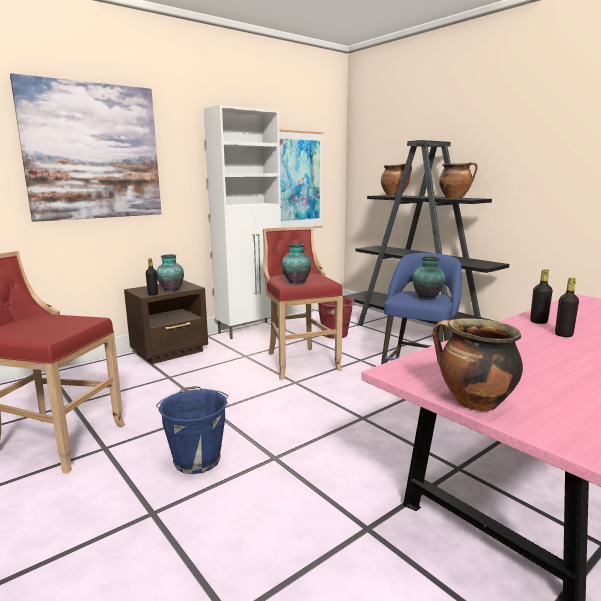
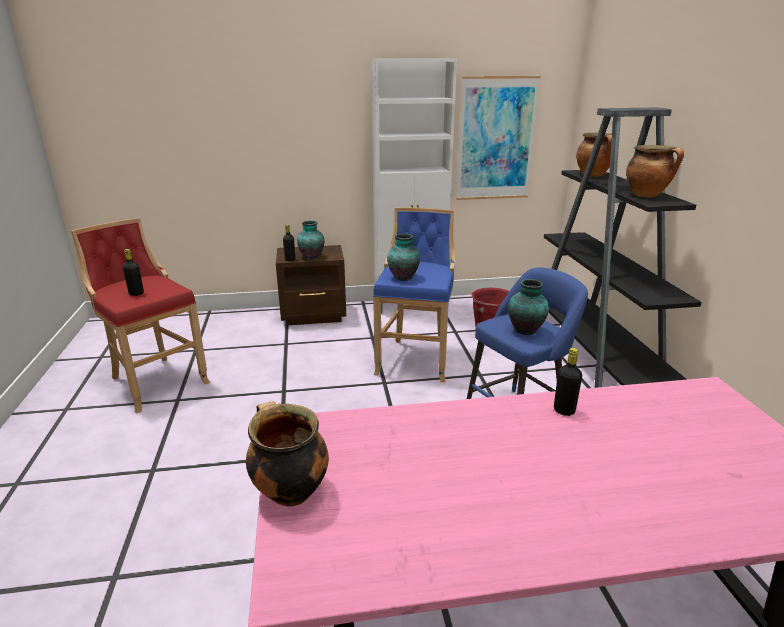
camera: 30 degrees right, 10 degrees up
(93, 152) = (250, 112): picture -> none
(197, 459) = (225, 435): blue bucket -> none
(299, 361) = (415, 358): red stool -> blue stool
(563, 335) = (555, 440): black bottle -> black bottle (136, 293)

